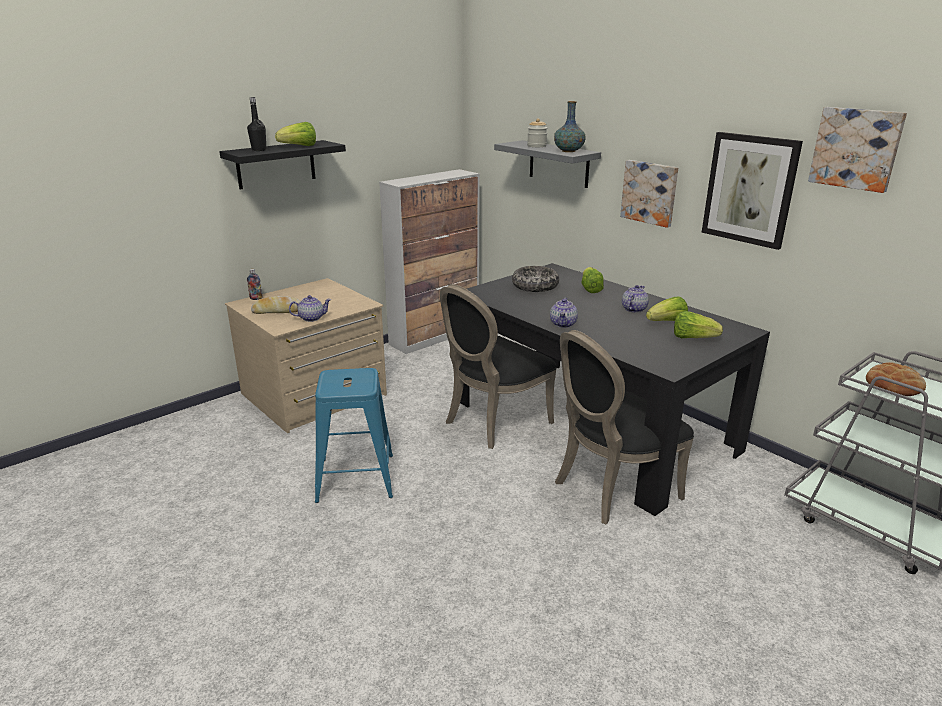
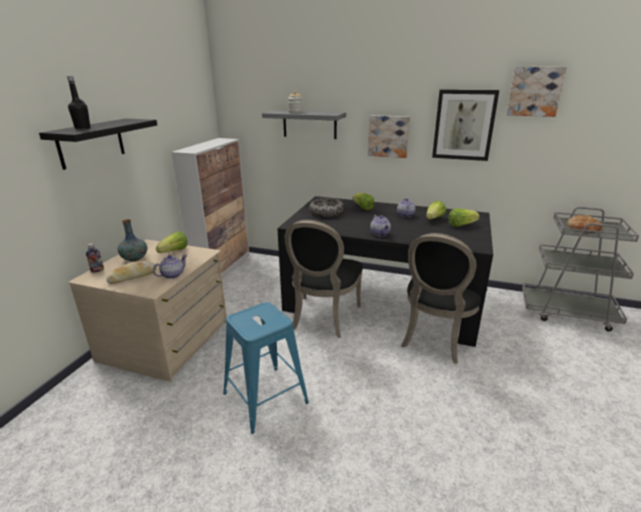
camera: 30 degrees left, 0 degrees up
(299, 146) = (117, 123): lettuce -> lettuce (174, 251)
(568, 151) = (325, 113): vase -> vase (134, 259)

